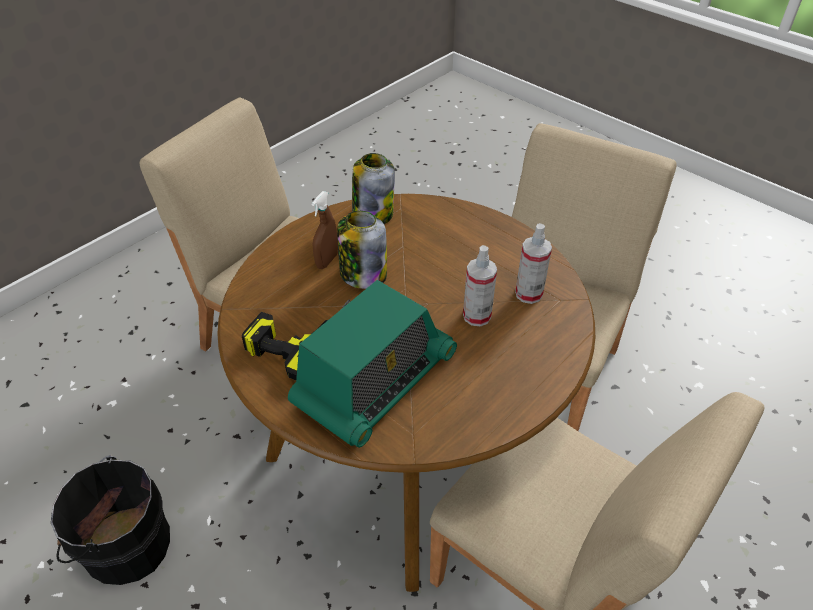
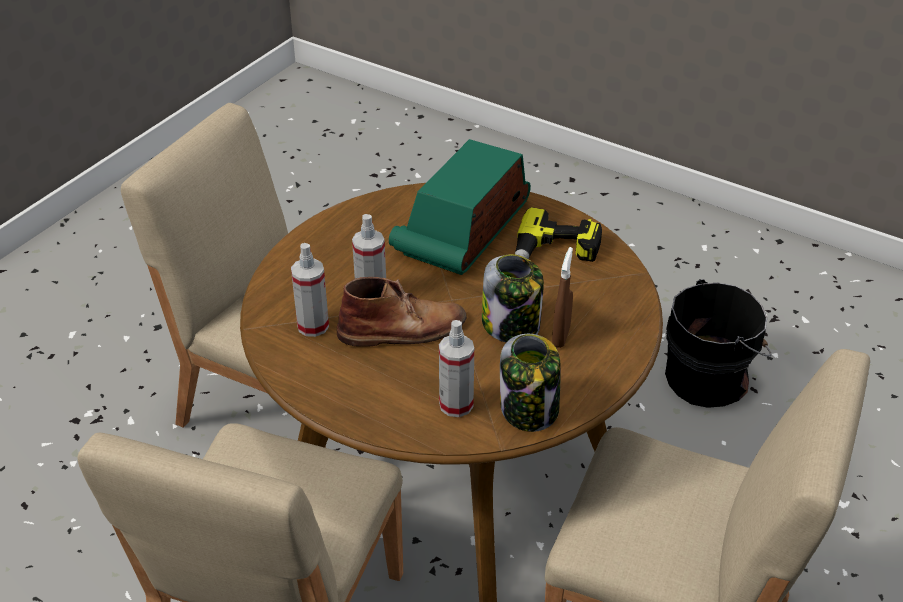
camera: 170 degrees right, 5 degrees down
(423, 222) = (456, 405): none -> spray bottle
(452, 281) = (403, 329): none -> brown boot

